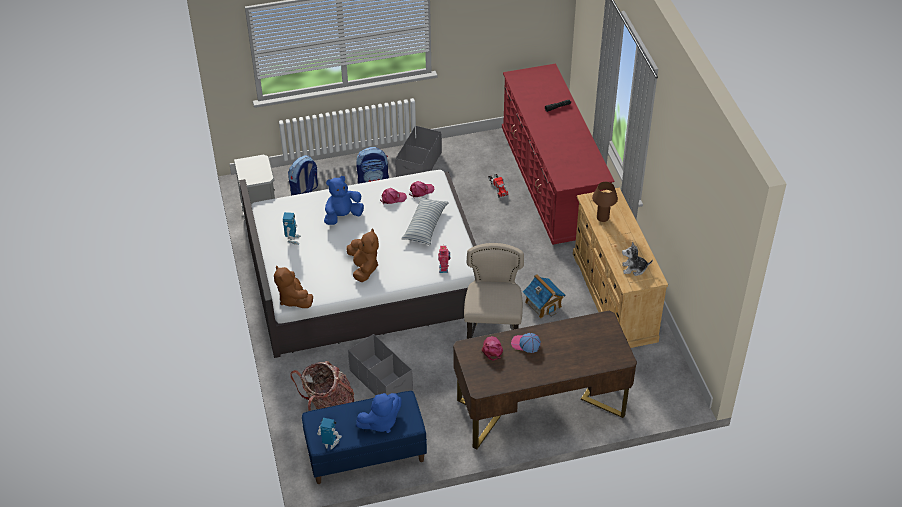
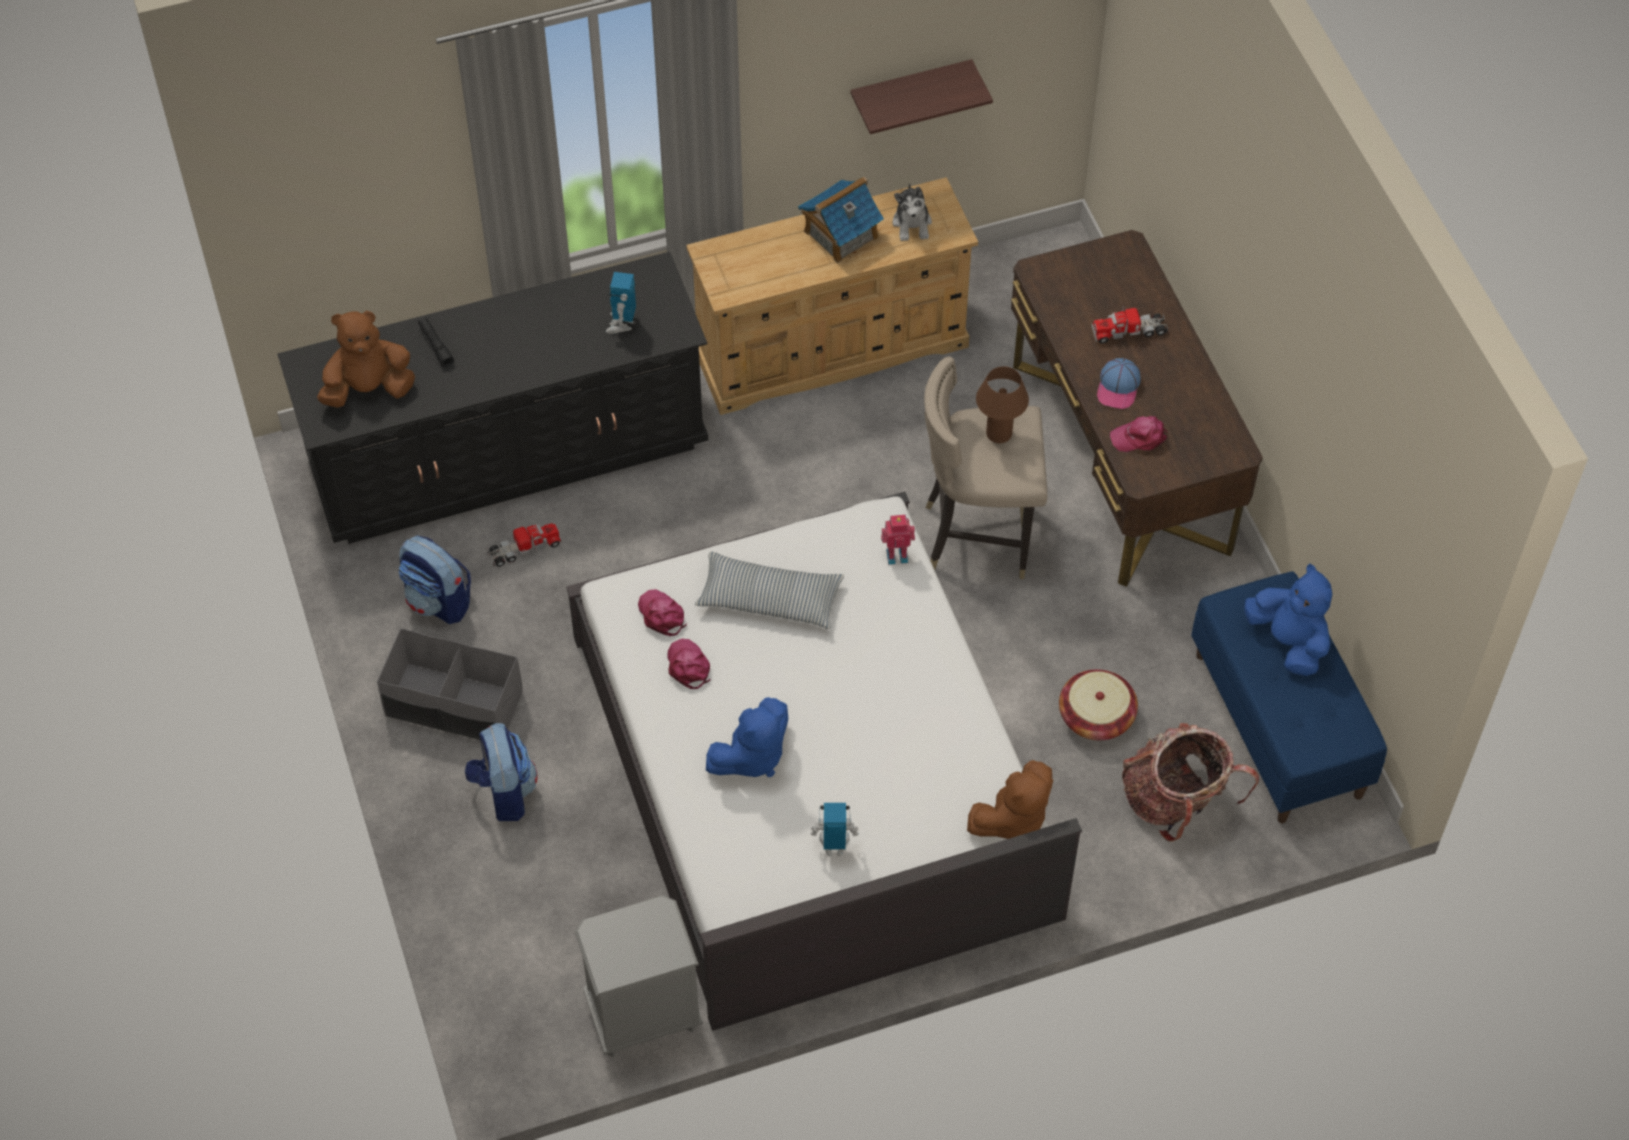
camera: 95 degrees left, 10 degrees up
(304, 191) = (546, 933): backpack -> backpack (438, 601)
(330, 444) = (1356, 718): toy robot -> toy robot (622, 324)
(343, 216) = (751, 756): blue plush toy -> blue plush toy turned 90 degrees counterclockwise
(364, 268) = (908, 698): brown plush toy -> brown plush toy (368, 389)
(381, 380) = (1096, 717): grey storage box -> basket
(543, 304) = (862, 459): toy house -> toy house (840, 234)
(551, 183) = (508, 453): red dresser -> black dresser
(563, 353) = (1129, 331): none -> toy truck
(602, 218) = (778, 270): brown table lamp -> brown table lamp (999, 433)
(685, 233) = (910, 92): none -> shelf

